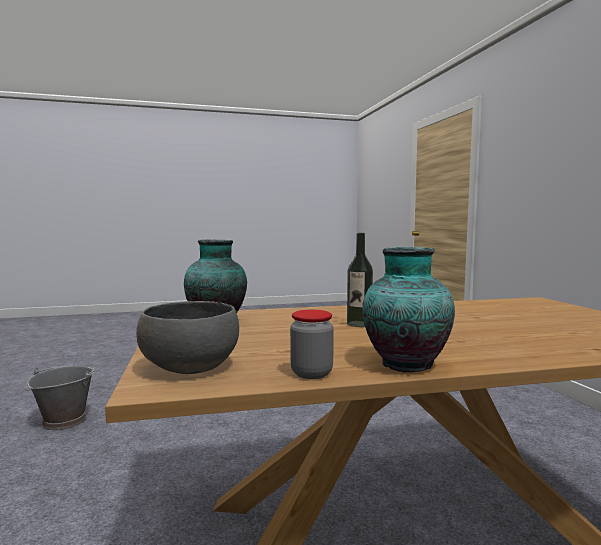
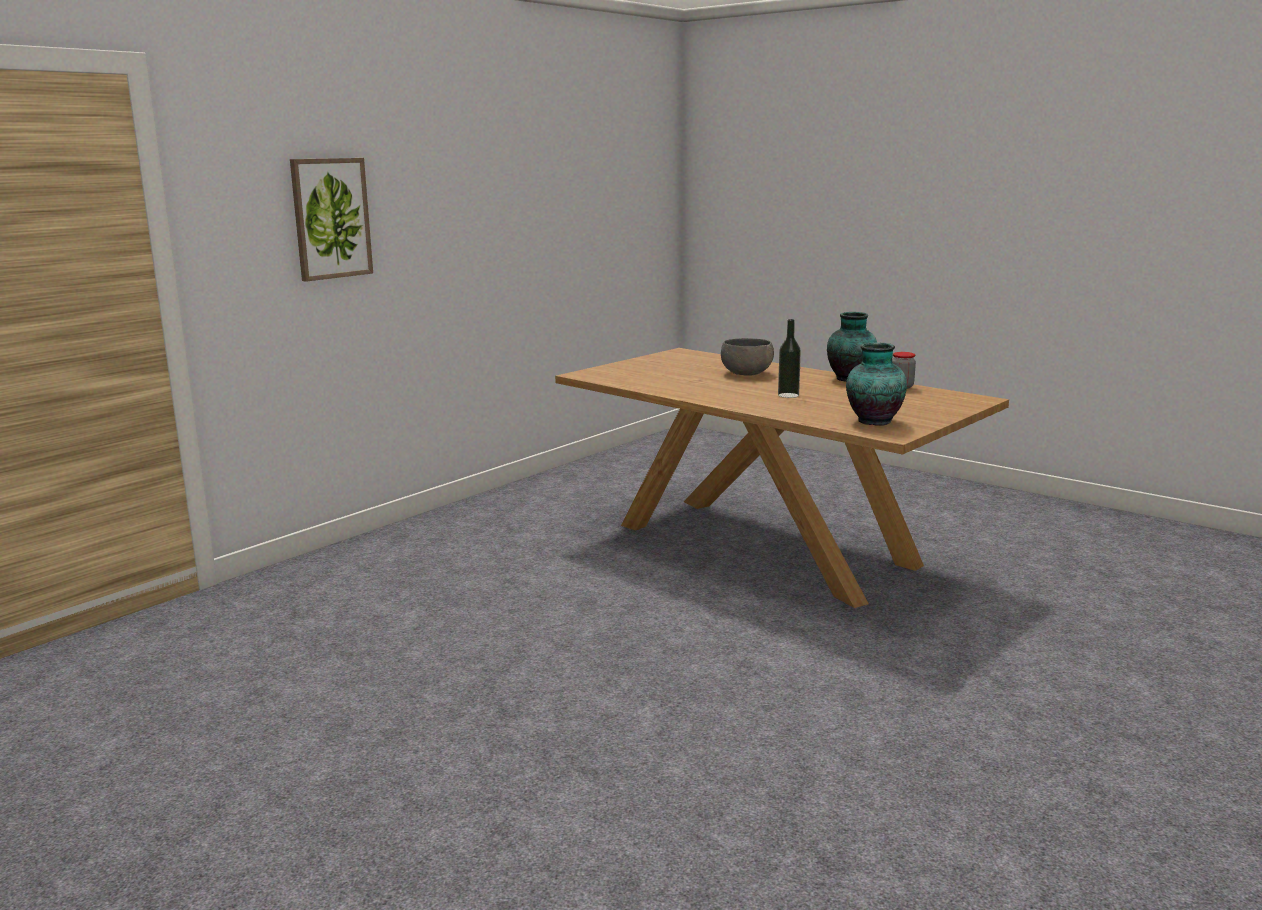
camera: 125 degrees left, 10 degrees up
(64, 420) = (944, 789): grey bucket -> none
(189, 367) = (952, 401): grey bowl -> grey bowl (747, 373)
(549, 165) = (331, 218): none -> picture

